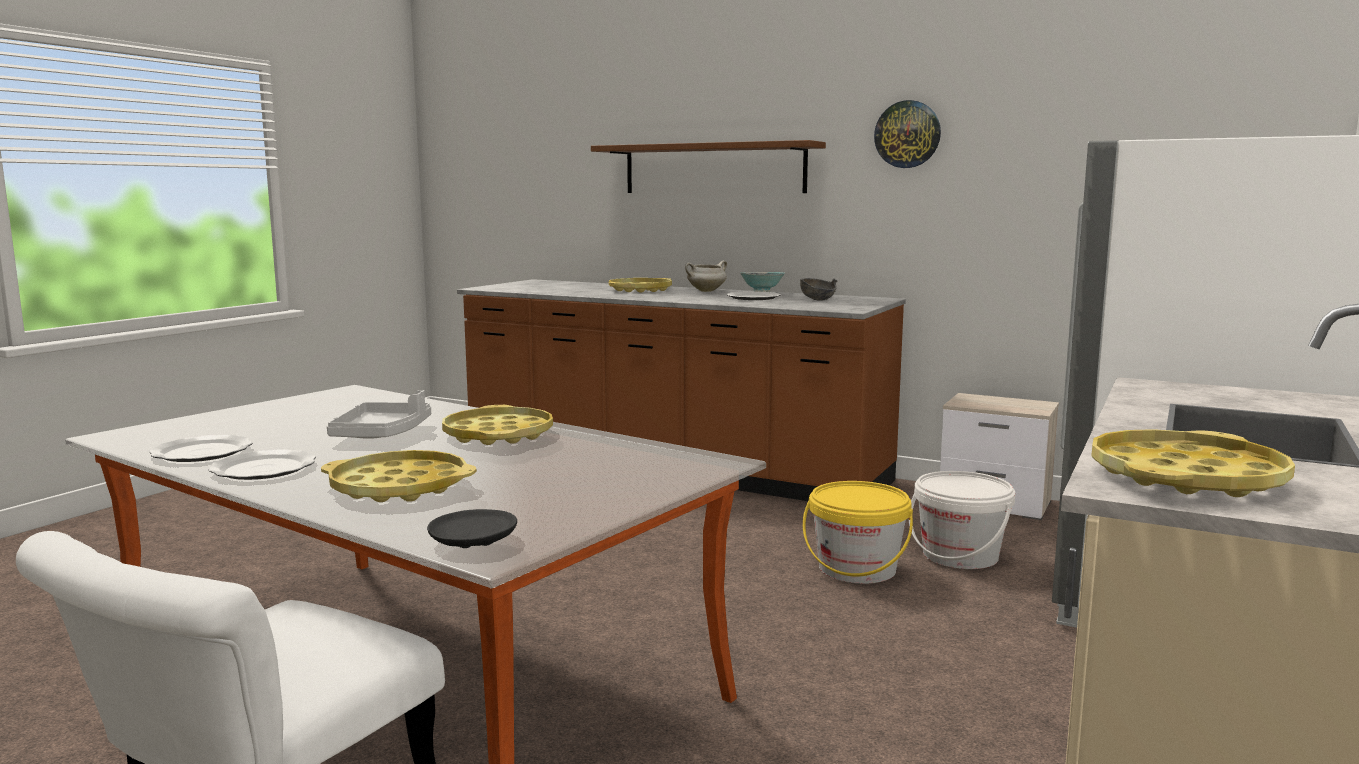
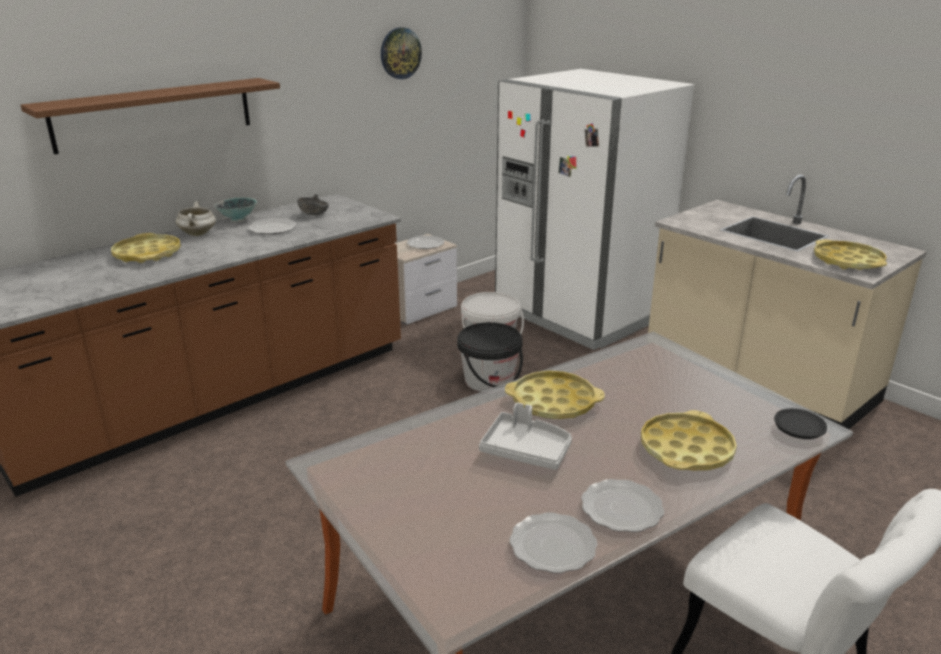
camera: 70 degrees left, 15 degrees up
(857, 569) = (489, 380): yellow bucket -> black bucket
(907, 134) = (320, 66): wall clock -> wall clock (400, 53)
(1018, 405) = (425, 244): none -> plate

